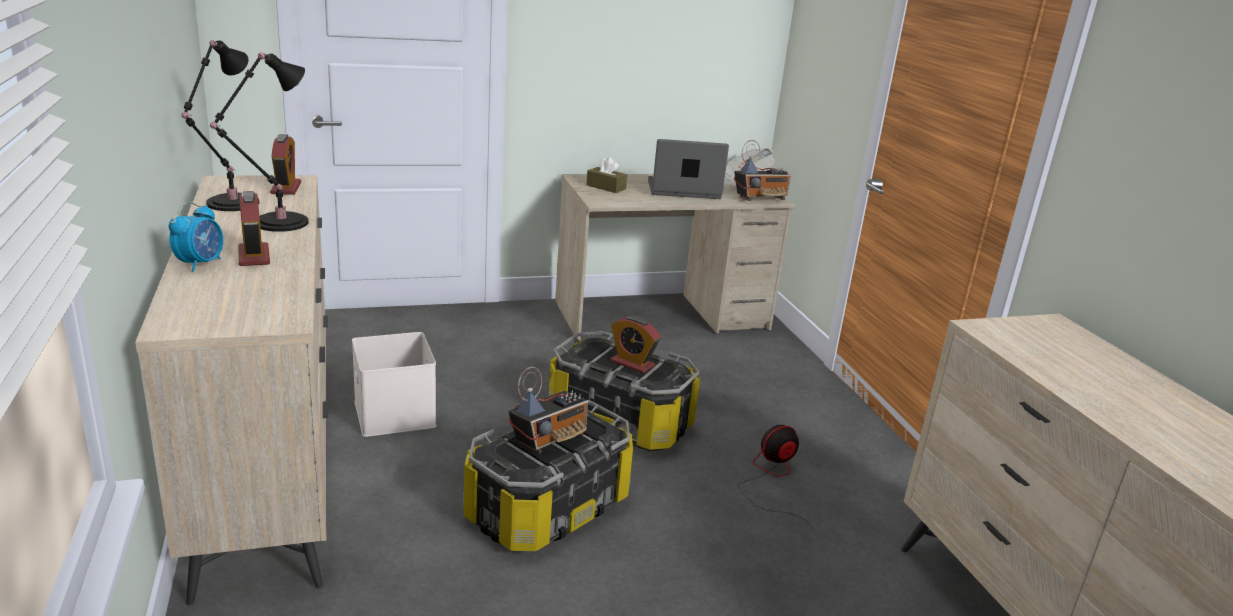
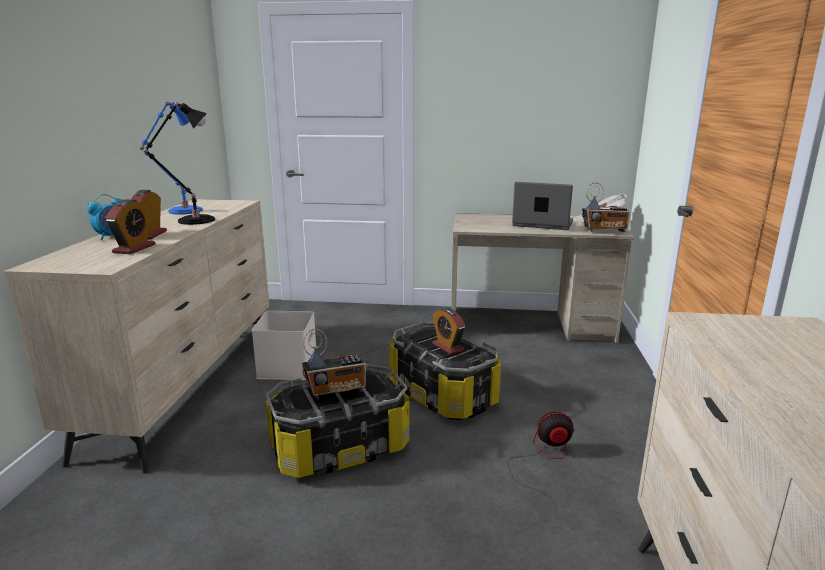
camera: 25 degrees right, 5 degrees down
(229, 204) = (182, 211): black table lamp -> blue table lamp
(286, 188) = (229, 205): alarm clock -> alarm clock (134, 248)
(606, 187) = (481, 220): brown tissue box -> none

